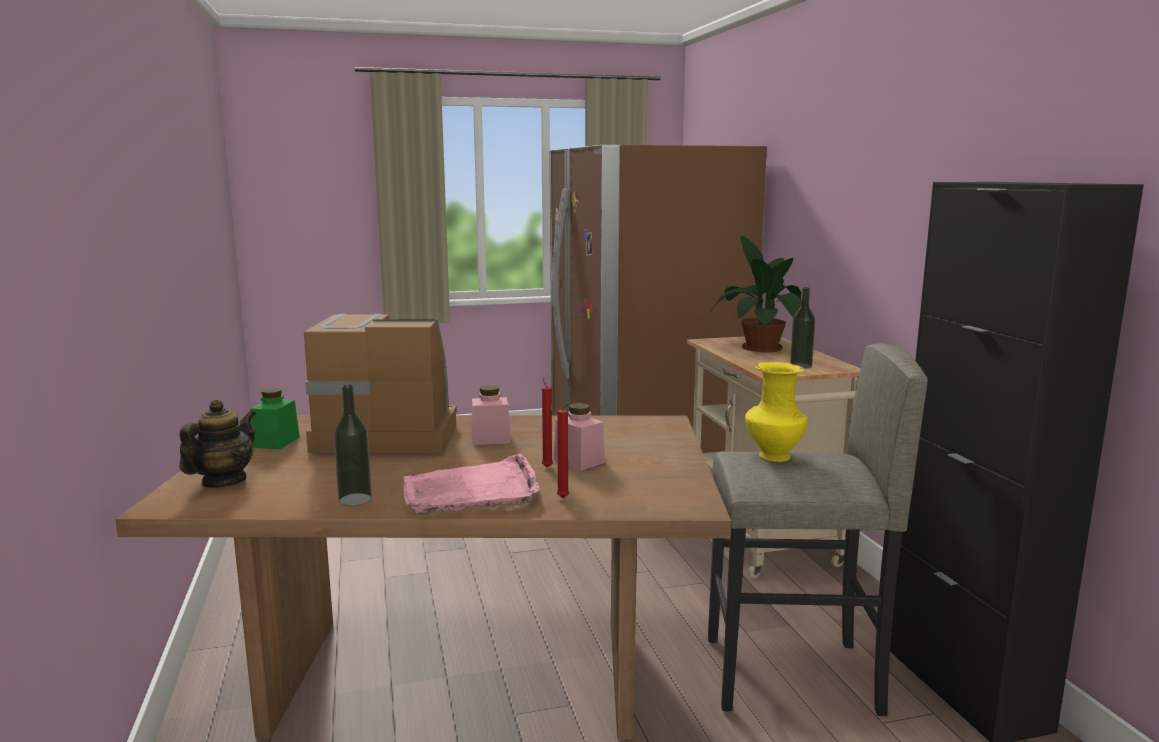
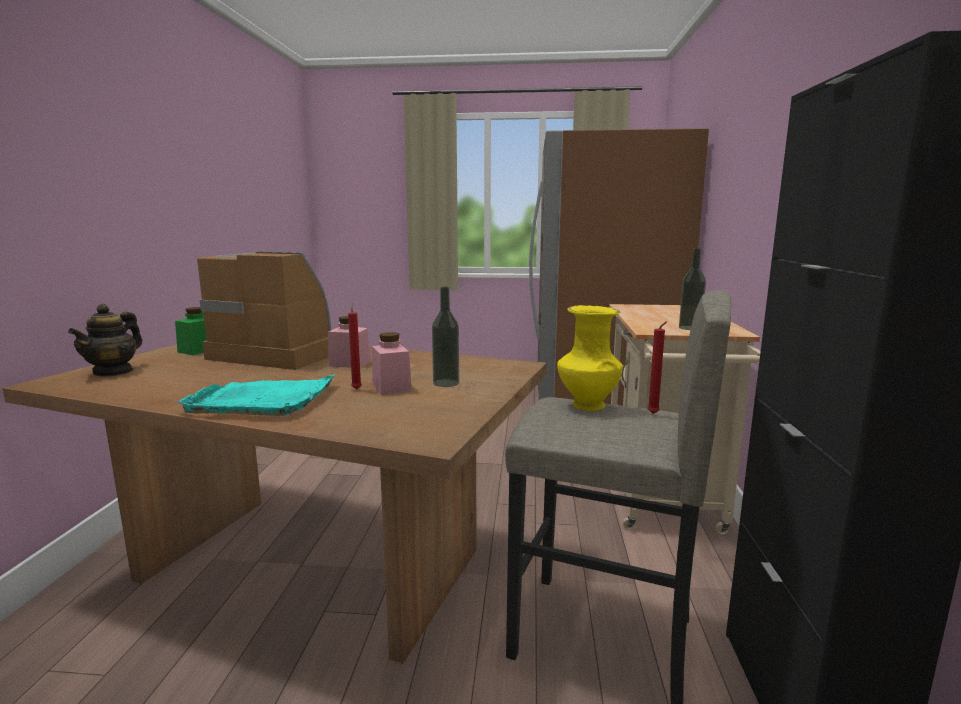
camera: 20 degrees right, 0 degrees up
(223, 481) = (113, 372): teapot -> teapot turned 150 degrees clockwise
(355, 499) = (169, 395): bottle -> bottle (446, 383)
(471, 491) = (263, 400): pink tray -> turquoise tray
(564, 499) = (325, 416): red candle -> red candle (654, 414)
(760, 347) = (670, 312): potted plant -> none

